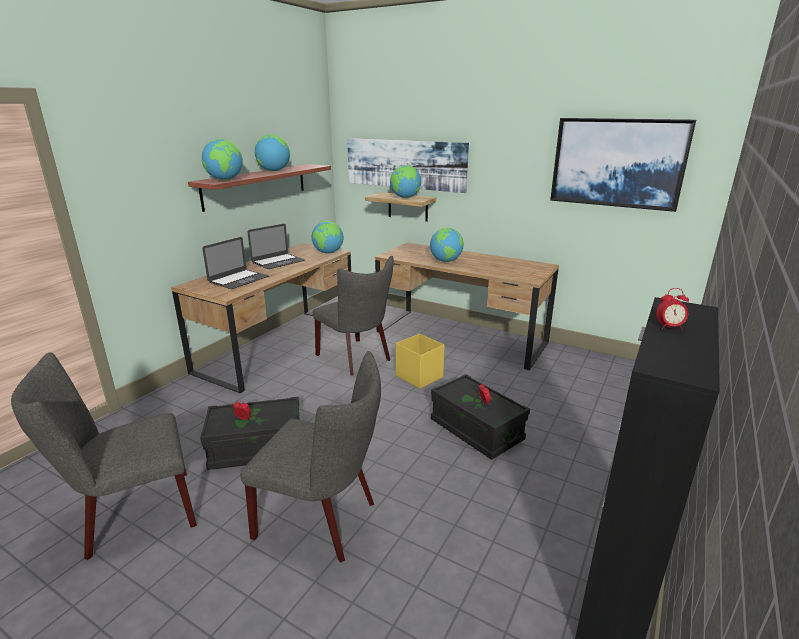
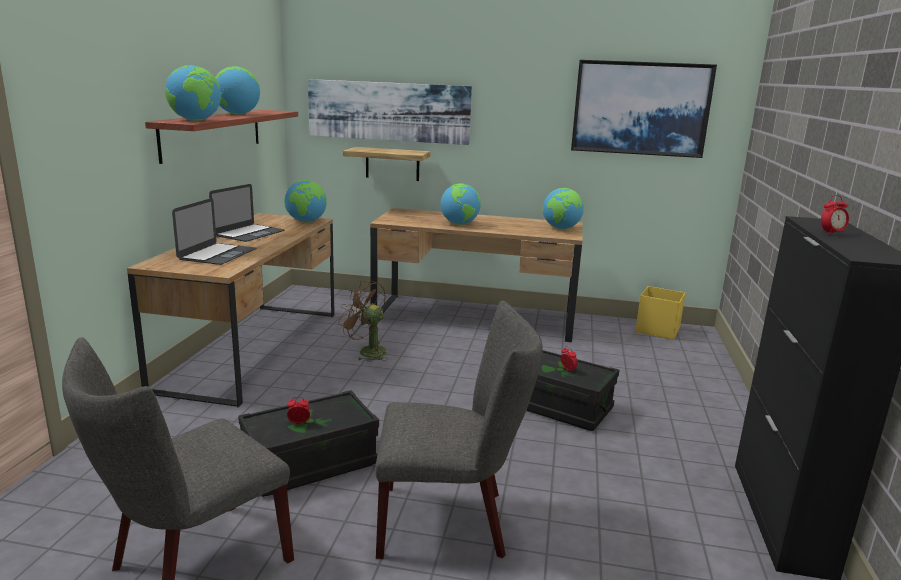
camera: 20 degrees left, 5 degrees down
(357, 358) = (367, 351): grey chair -> brown fan
(405, 198) = (395, 151): globe -> globe (561, 228)
(419, 376) = (455, 361): yellow storage box -> yellow storage box (657, 330)

